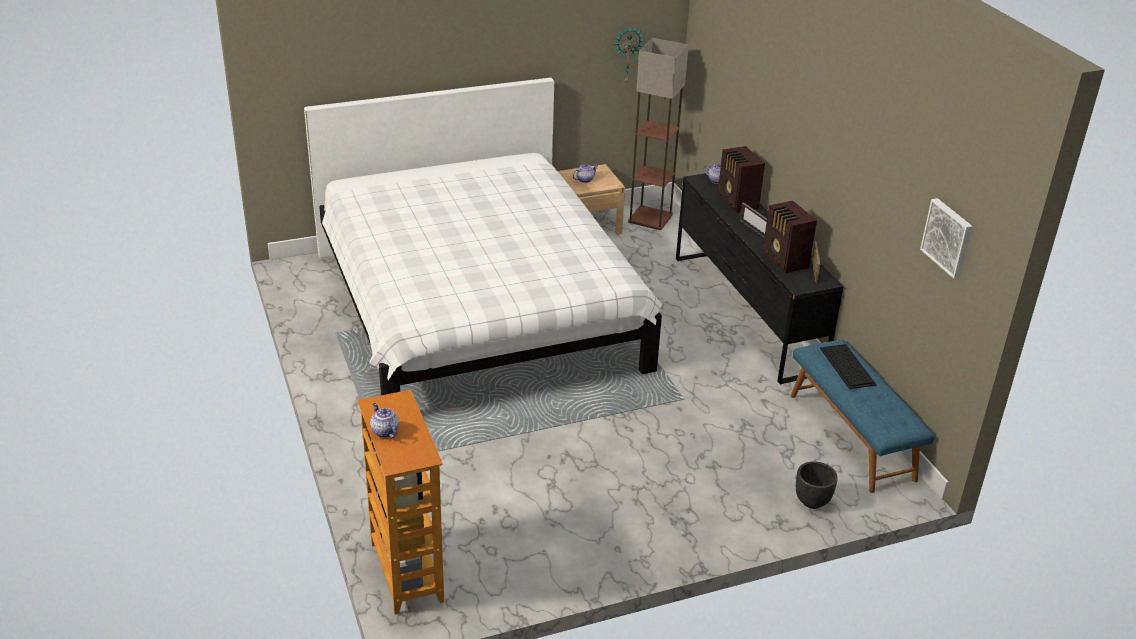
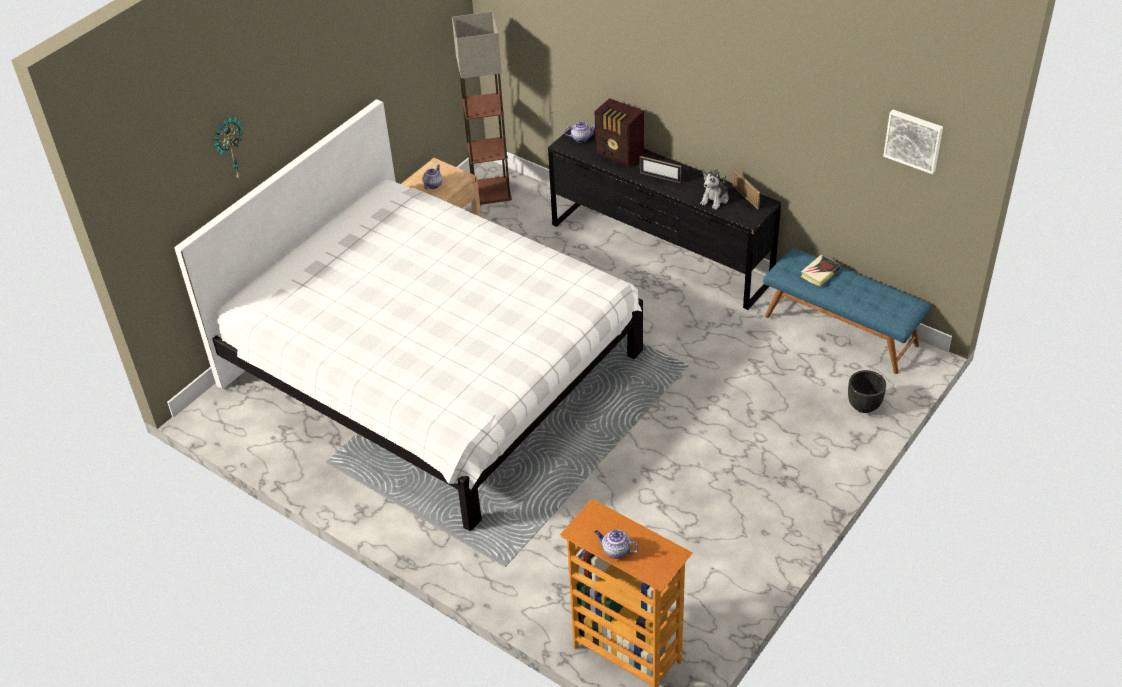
camera: 30 degrees left, 10 degrees up
(627, 54) = (430, 42): wall clock -> wall clock (229, 148)
(785, 261) = (715, 199): radio -> plush toy
(846, 365) = (820, 273): keyboard -> book

